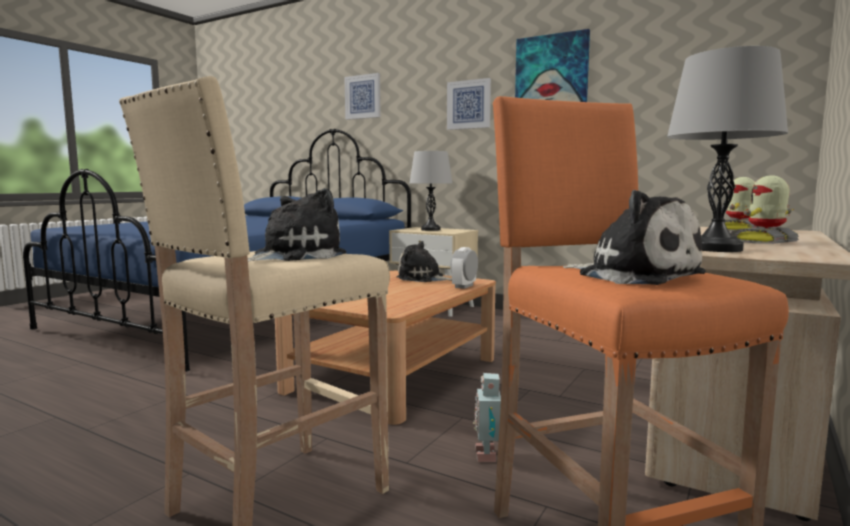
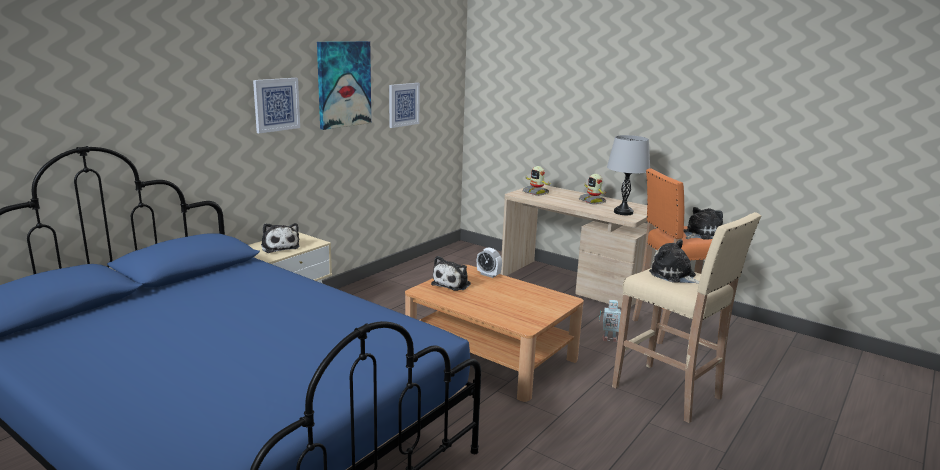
camera: 85 degrees left, 10 degrees up
(363, 97) = (131, 95): picture -> picture (403, 104)
(430, 230) = (279, 247): grey table lamp -> plush toy

